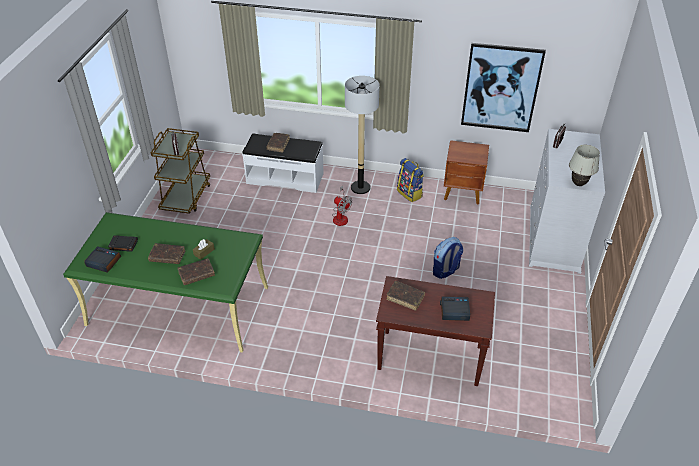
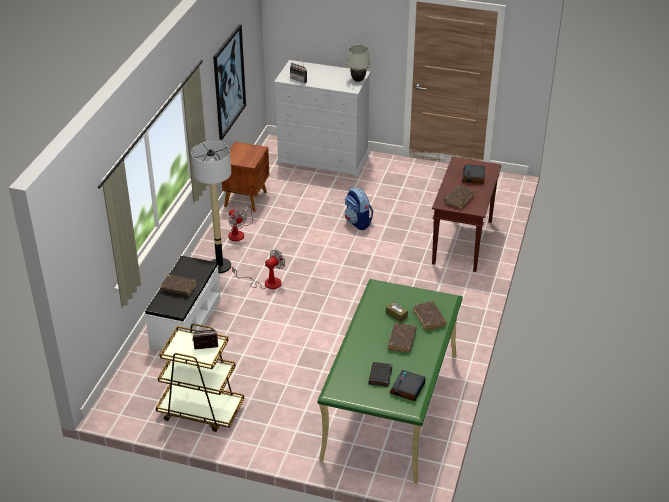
camera: 85 degrees left, 5 degrees down
(410, 193) = (239, 232): backpack -> fan

